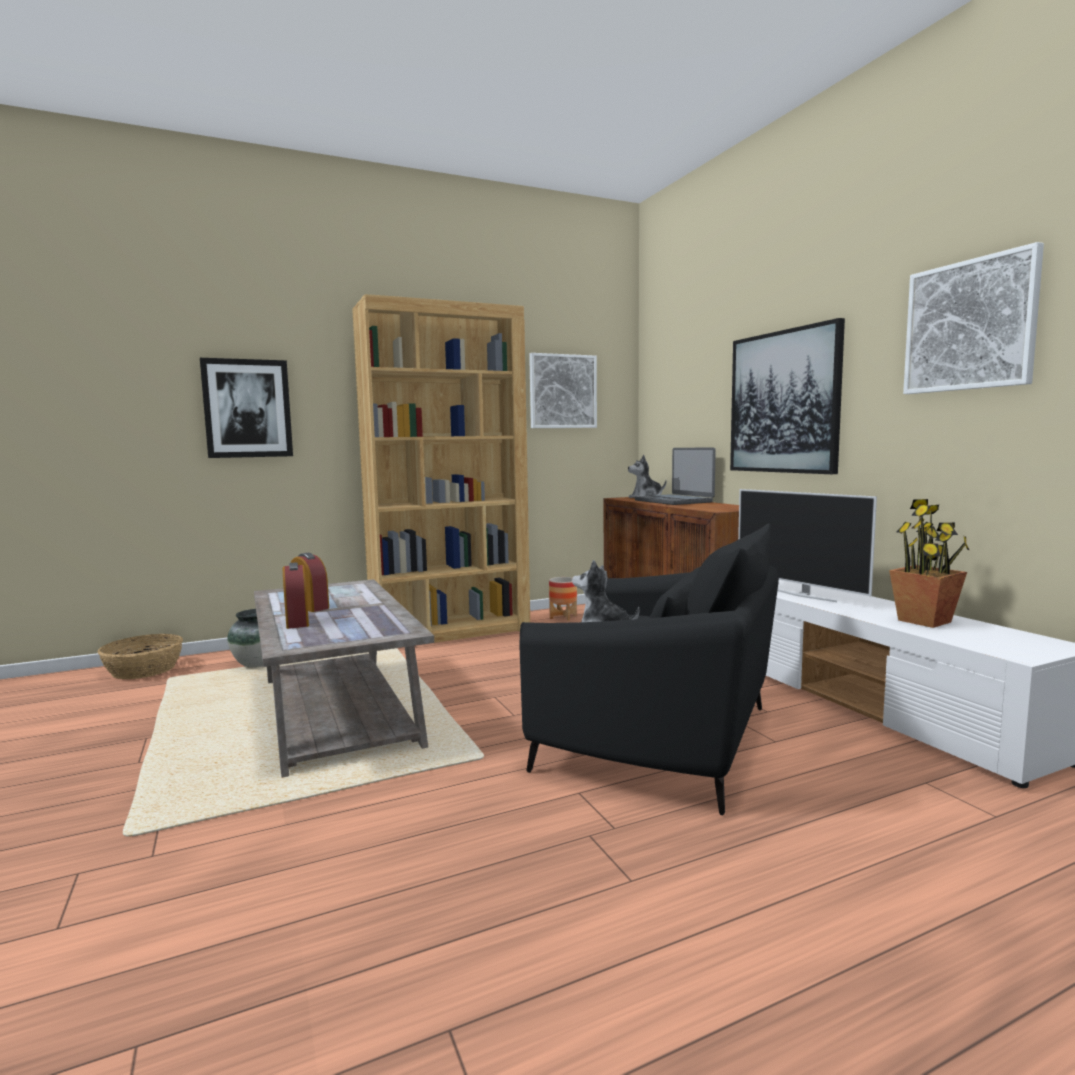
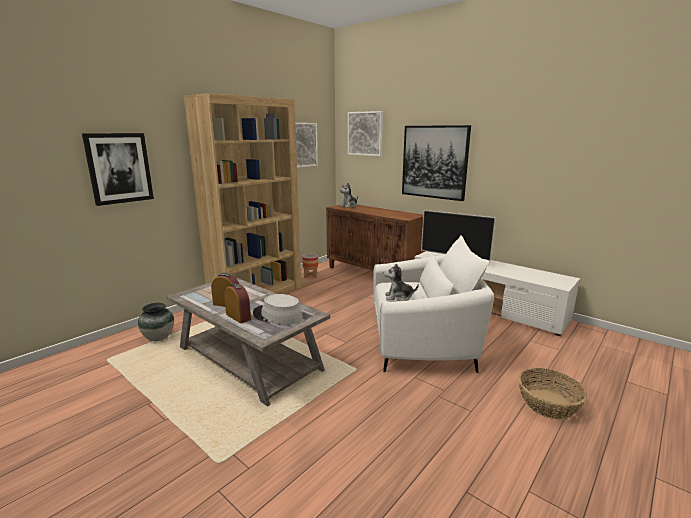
camera: 25 degrees left, 10 degrees up
(144, 670) = (77, 357): basket -> basket (548, 404)
(352, 627) = (277, 315): none -> grey hat
(659, 739) = (422, 341): black armchair -> white armchair
(674, 501) = (370, 209): laptop -> none
(924, 621) = (514, 271): potted plant -> none
(969, 325) = (534, 140): picture -> picture (365, 133)

